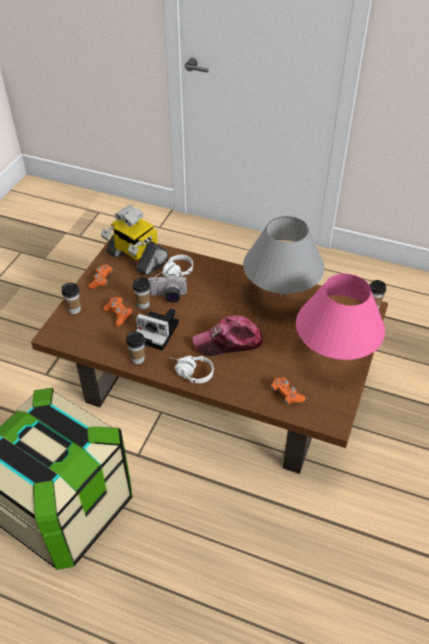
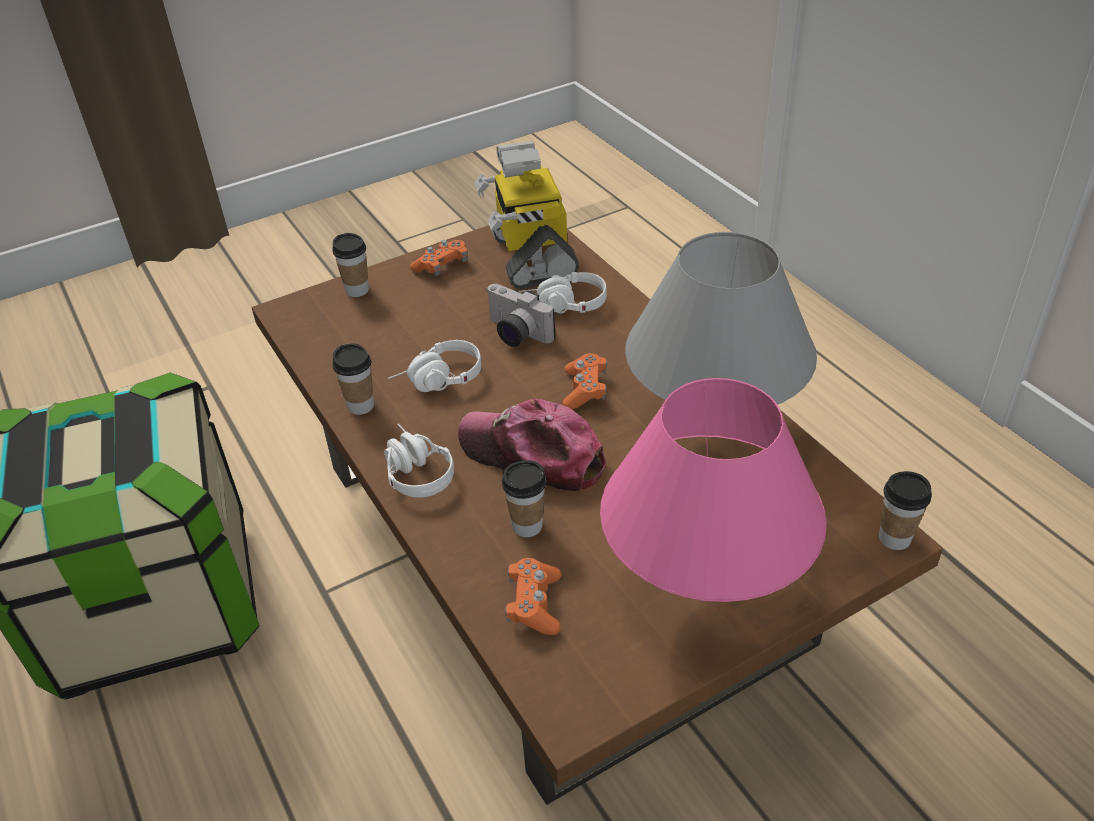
camera: 40 degrees right, 5 degrees down
(118, 314) = (410, 326): orange game controller -> orange game controller (585, 390)
(143, 304) = (462, 329): cup -> cup (527, 526)
(158, 332) = (438, 381): camera -> white headphones

